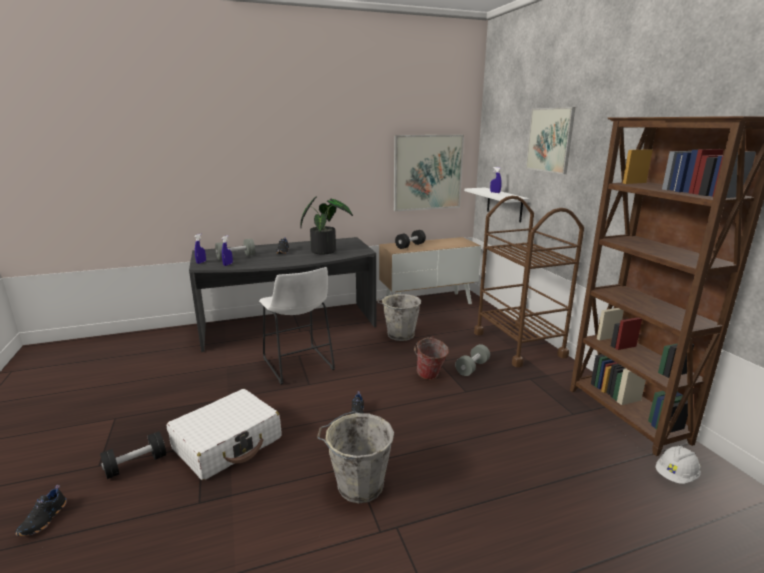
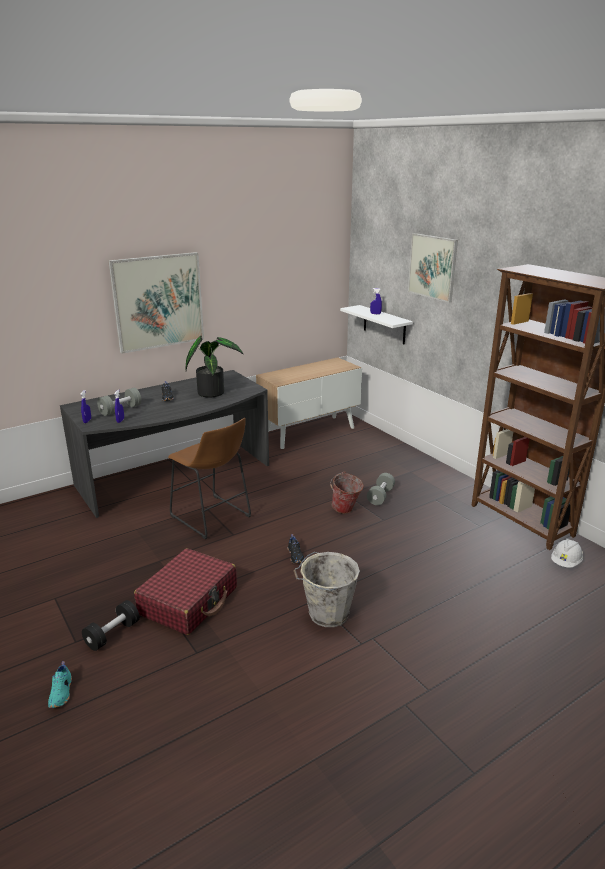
camera: 15 degrees left, 5 degrees up
(44, 519) = (62, 693): black shoe -> turquoise shoe
(228, 443) = (189, 601): white suitcase -> red suitcase
(299, 366) = (213, 518): white stool -> brown stool
(399, 335) = (297, 471): grey bucket -> none
(410, 246) = (290, 374): black dumbbell -> none
(427, 172) = (301, 293): picture -> picture (158, 302)
(518, 344) = (414, 467): brown cart -> none

